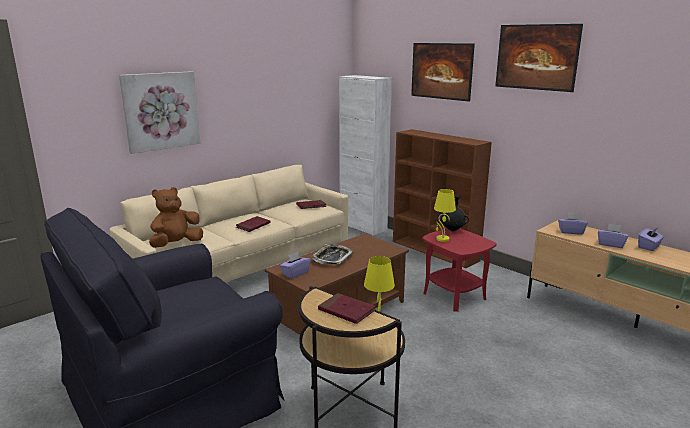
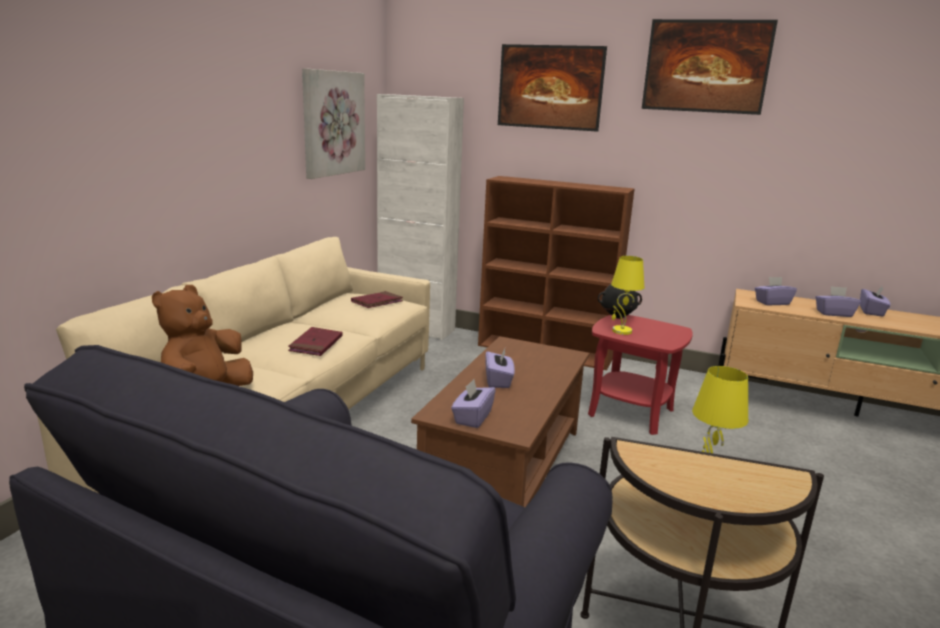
camera: 25 degrees left, 0 degrees up
(161, 111) = (120, 135): picture -> picture (332, 123)
(332, 257) = (498, 381): tray -> purple tissue box
(346, 311) = (723, 472): red book -> none

